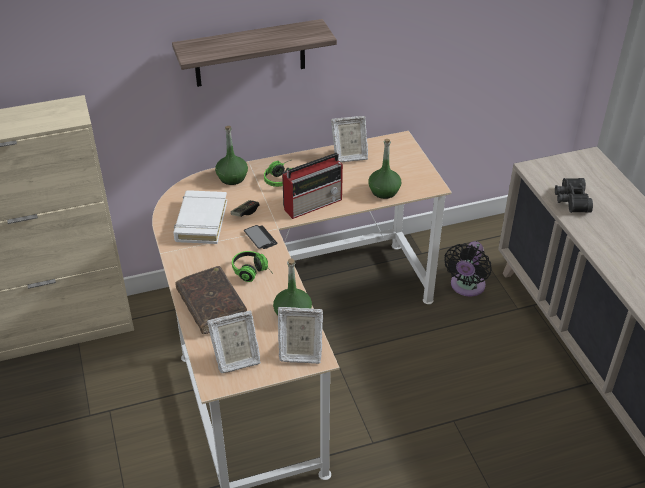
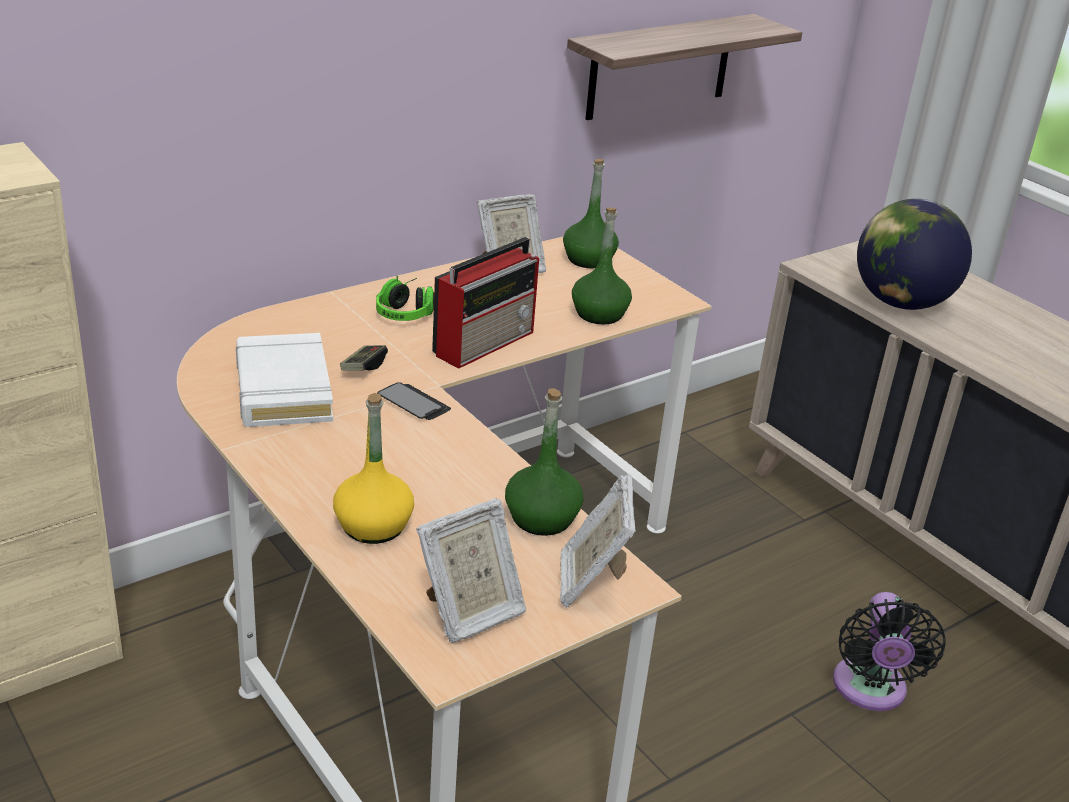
camera: 20 degrees left, 10 degrees down
(212, 306) = (373, 526): brown book -> yellow bottle
(232, 178) = (312, 318): green bottle -> green bottle (588, 259)
(250, 53) = (339, 69): shelf -> shelf (660, 66)
(253, 273) = (428, 460): headphones -> none
(299, 352) = (591, 582): picture frame -> picture frame turned 105 degrees clockwise
(466, 287) = (708, 498): black fan -> black fan (869, 691)
(570, 200) = (900, 302): black binoculars -> globe

